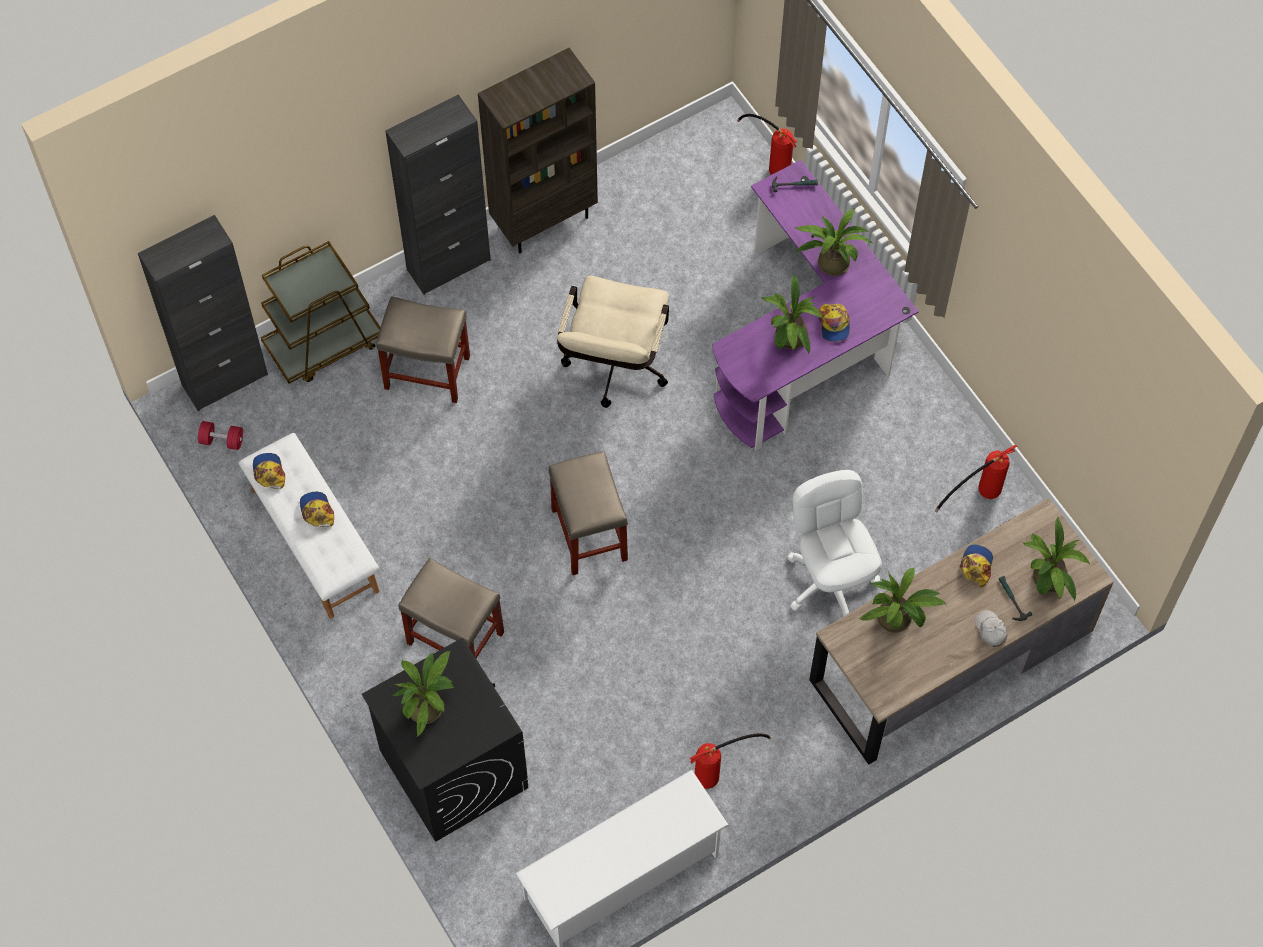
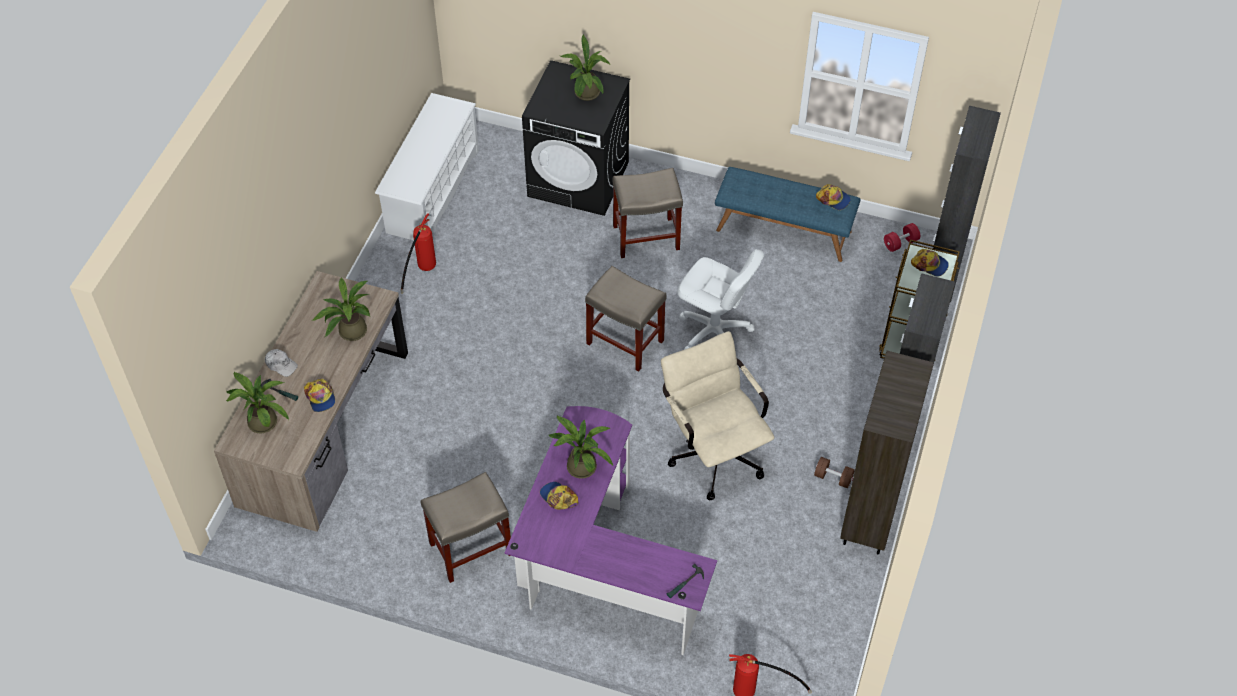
camera: 140 degrees right, 10 degrees down
(313, 540) = (784, 230): white bench -> blue bench
(317, 511) = (781, 199): cap -> cap (930, 264)
(428, 372) = (828, 365): beige stool -> beige stool (469, 549)
(537, 273) = (833, 478): none -> brown dumbbell
(829, 262) = (603, 542): potted plant -> none
(830, 581) = (443, 418): white office chair -> white office chair (714, 332)
(977, 495) = (384, 544): fire extinguisher -> none

